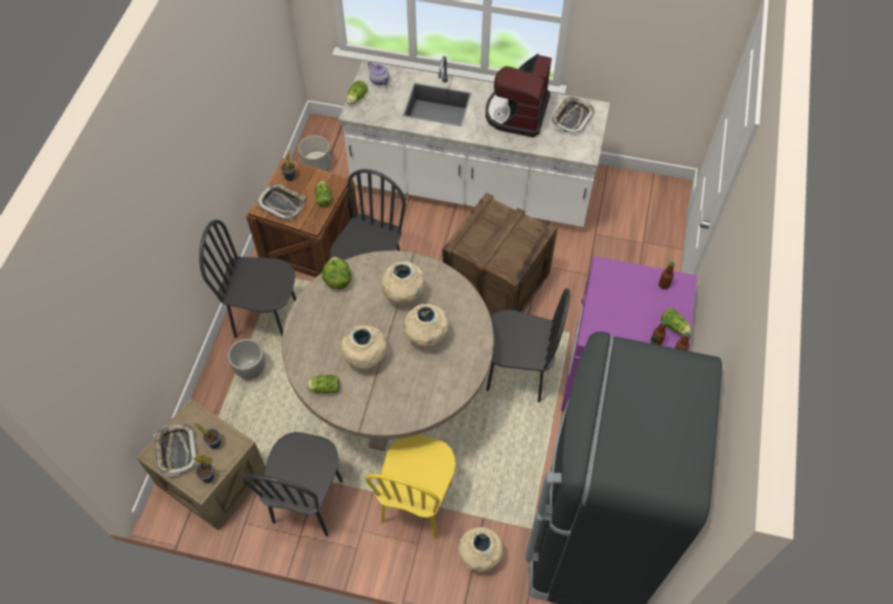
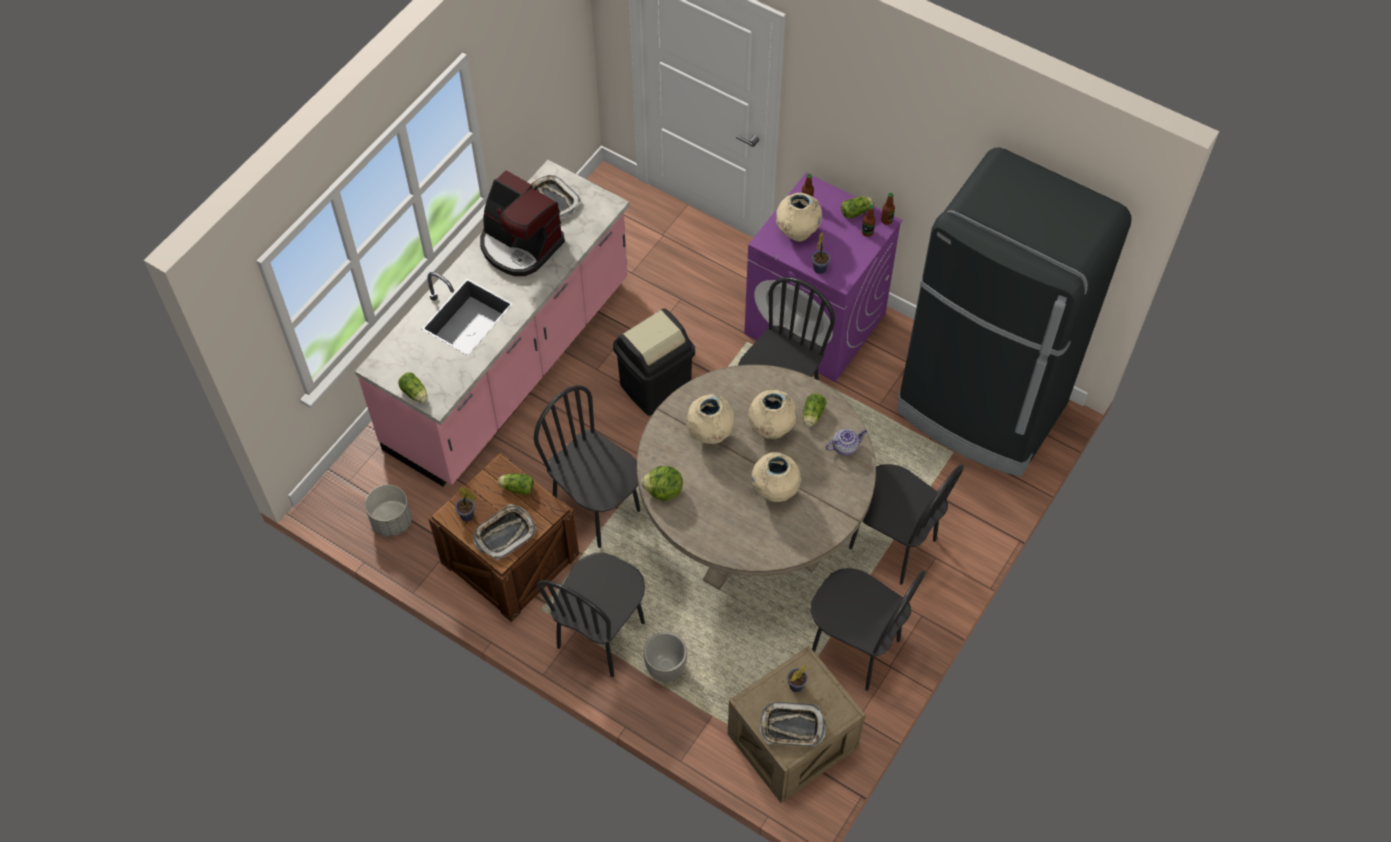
camera: 70 degrees left, 0 degrees up
(210, 477) = (836, 699): potted plant -> potted plant (820, 267)
(323, 388) = (796, 540): lettuce -> lettuce (812, 415)
(380, 80) = (399, 361): teapot -> teapot (845, 447)
(417, 503) = (892, 545): yellow chair -> black chair
(472, 187) = (510, 366): white counter -> pink counter
(479, 556) = (966, 507): beige vase -> beige vase (797, 233)
(497, 283) = (655, 386): crate -> black trash can

